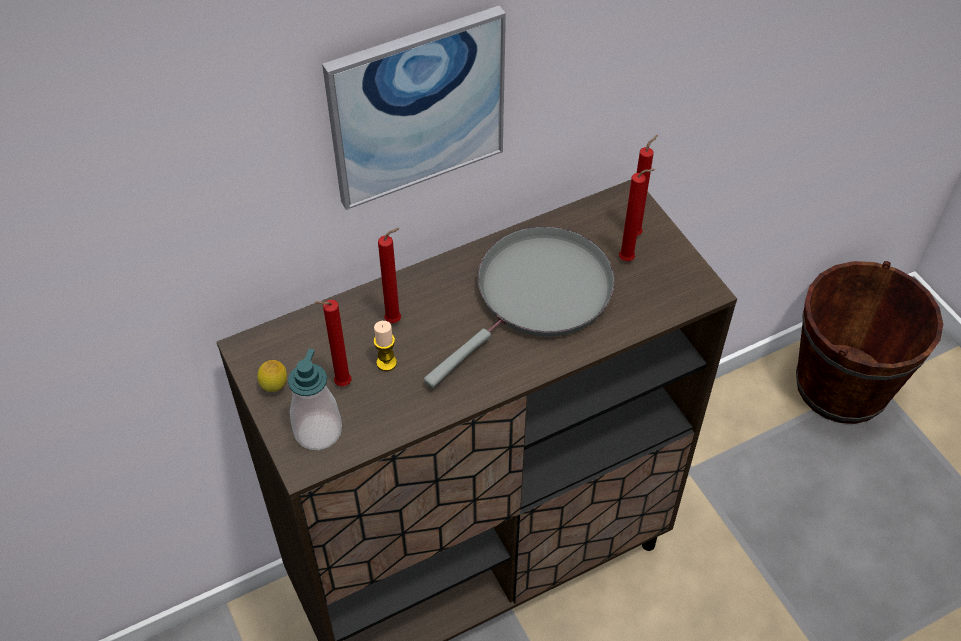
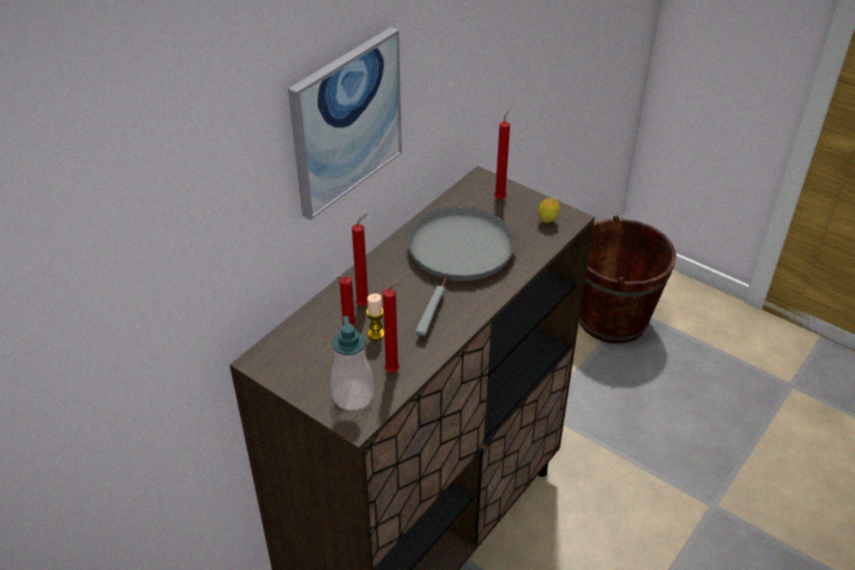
camera: 25 degrees left, 10 degrees down
(275, 388) = (299, 379): lemon -> lemon (547, 222)
(629, 260) = (507, 215): red candle -> red candle (394, 371)

